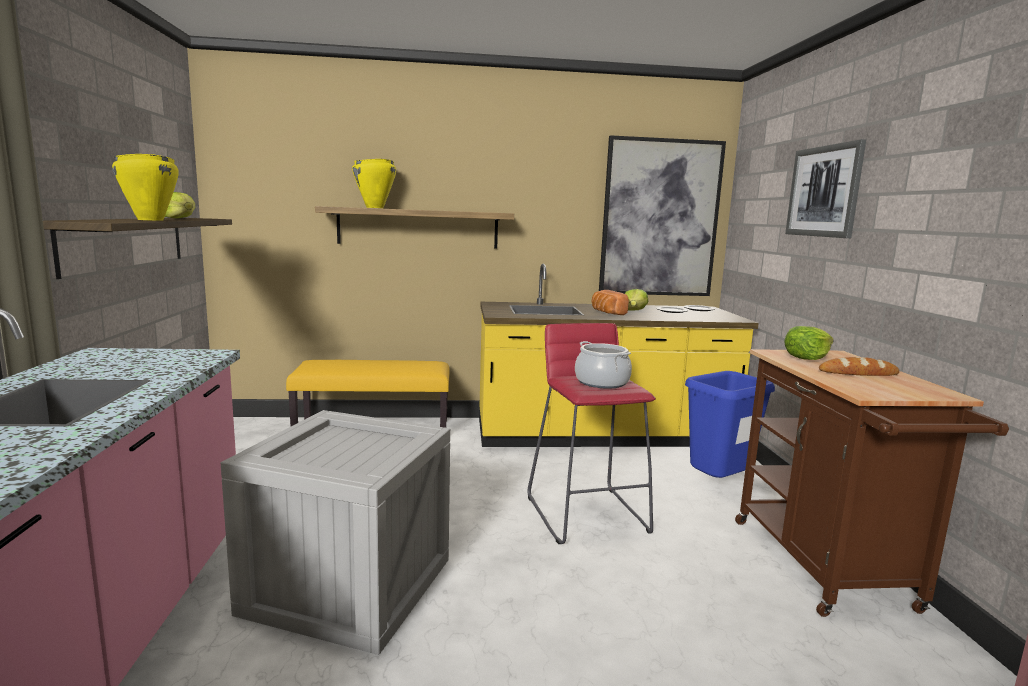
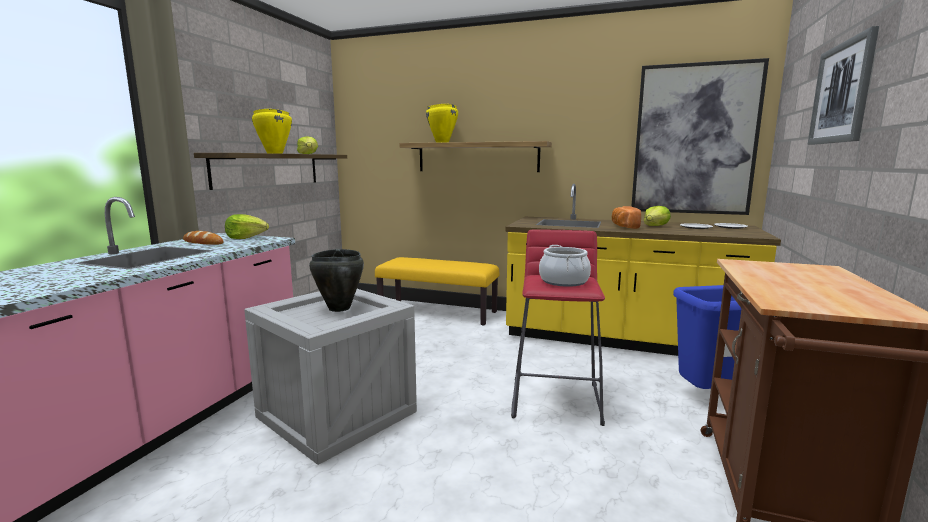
camera: 25 degrees right, 0 degrees up
(350, 444) = (339, 308): none -> black cooking pot
(806, 357) = (773, 268): lettuce -> lettuce (246, 238)
(858, 373) = (813, 285): bread -> bread (203, 242)

